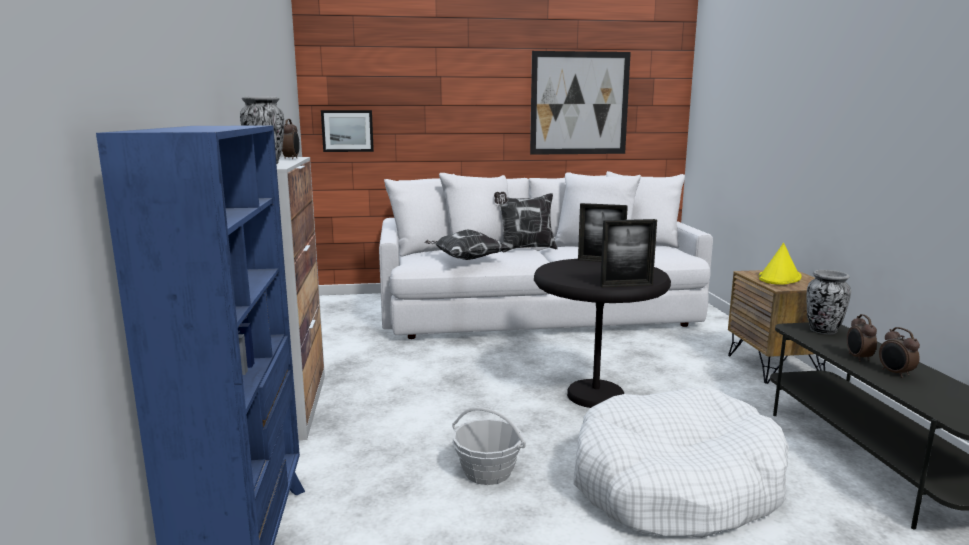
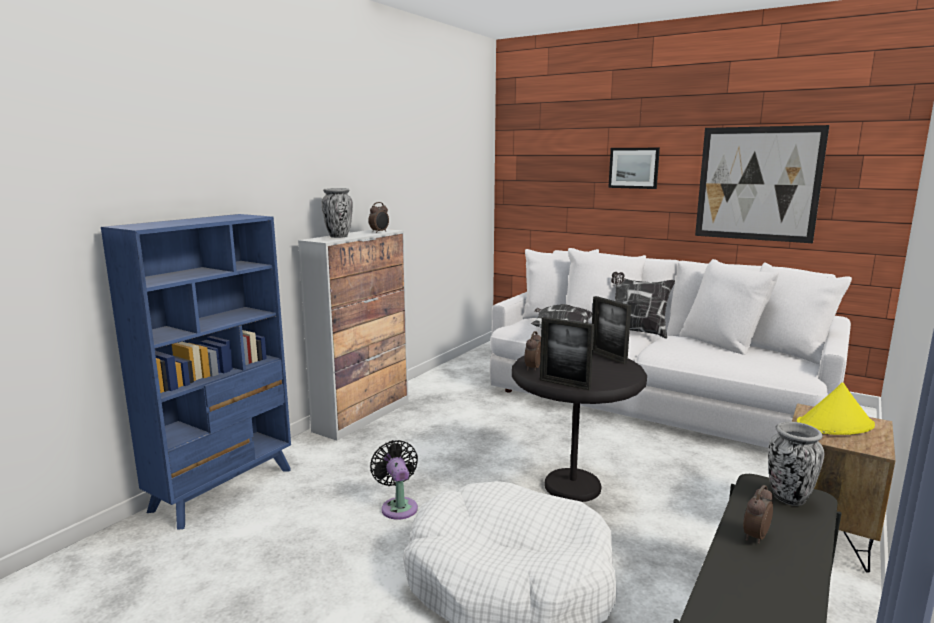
camera: 40 degrees right, 0 degrees up
(347, 131) = (528, 202): picture -> picture (633, 168)
(487, 472) = (398, 506): basket -> black fan
(895, 373) = (757, 567): alarm clock -> alarm clock (532, 368)

